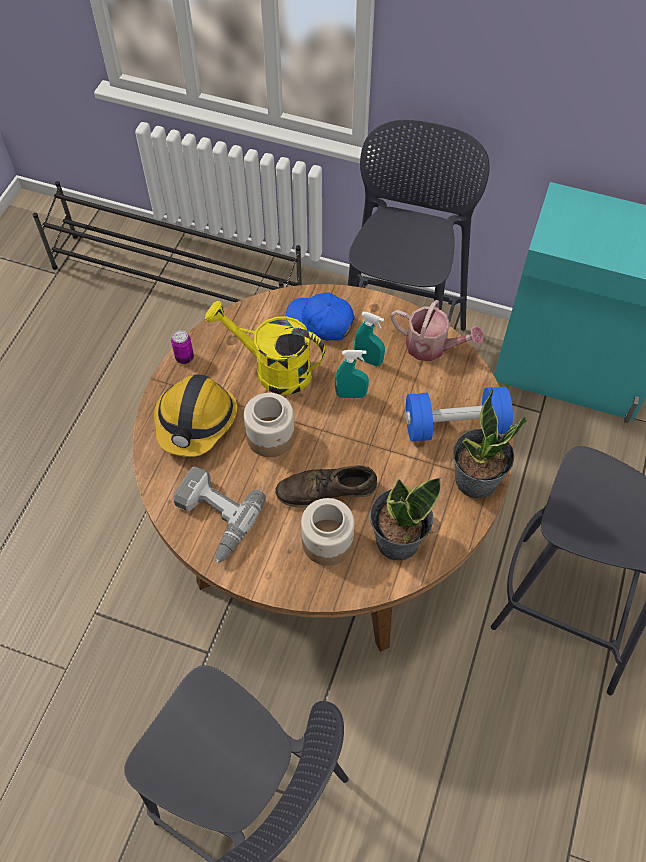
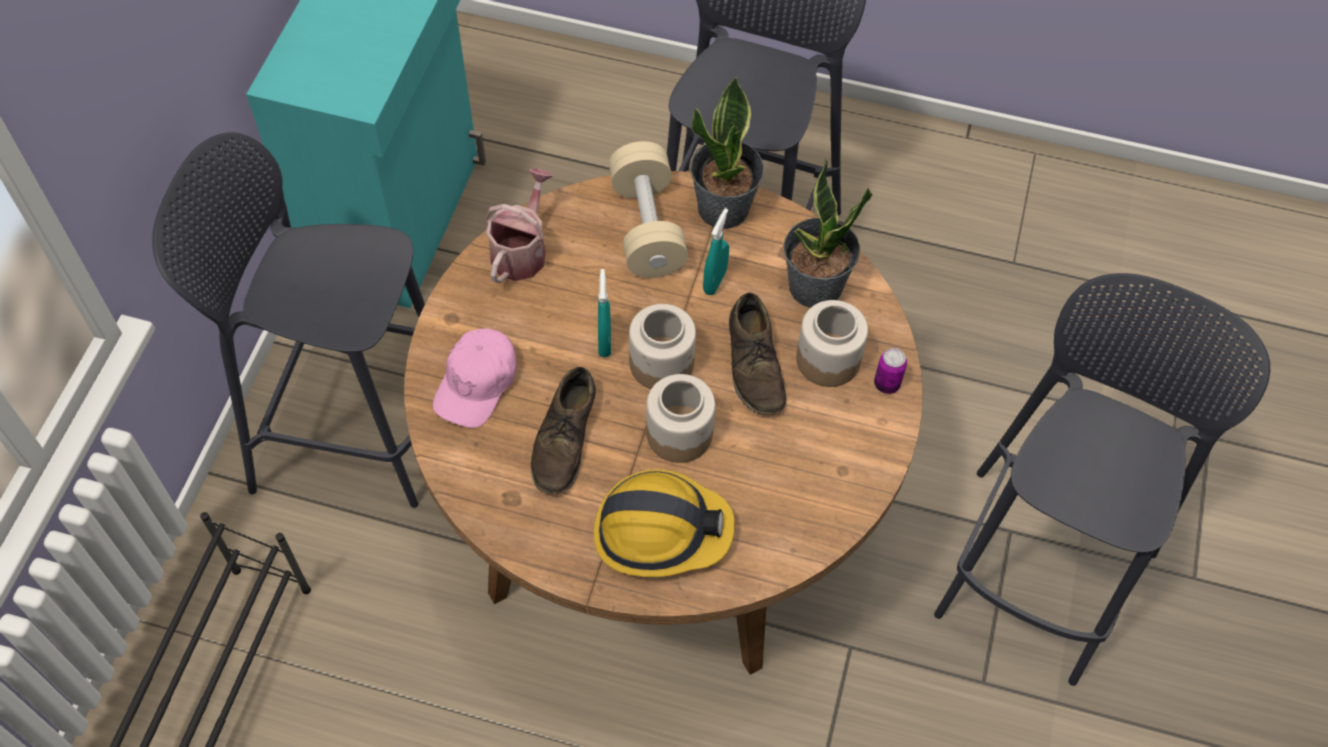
camera: 95 degrees left, 0 degrees up
(184, 358) = (547, 560): can -> can (886, 384)
(212, 518) = (812, 493): power drill -> none
(273, 369) = (565, 439): yellow watering can -> brown shoe
(320, 321) = (477, 383): blue cap -> pink cap
(330, 429) = (662, 363): none -> jar
(368, 360) = (545, 323): turquoise spray bottle -> turquoise spray bottle (715, 281)
(455, 426) = (647, 227): blue dumbbell -> beige dumbbell

